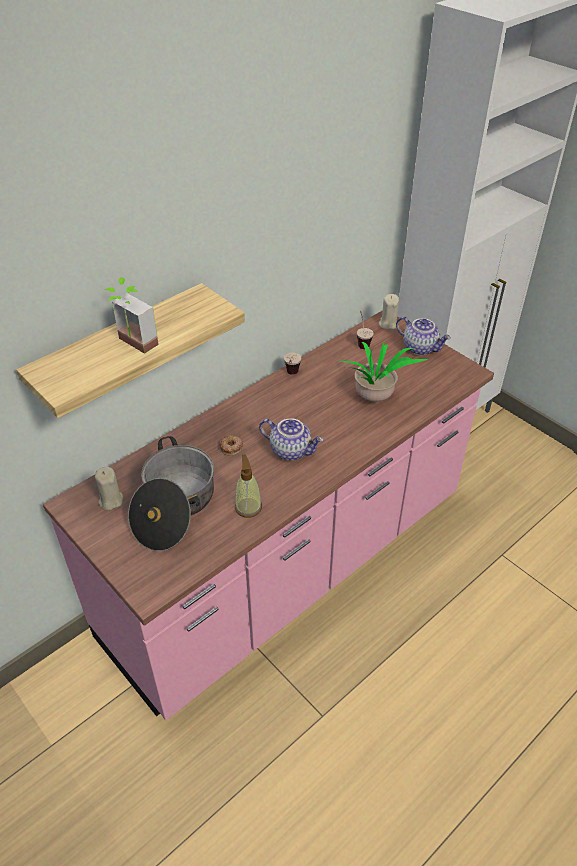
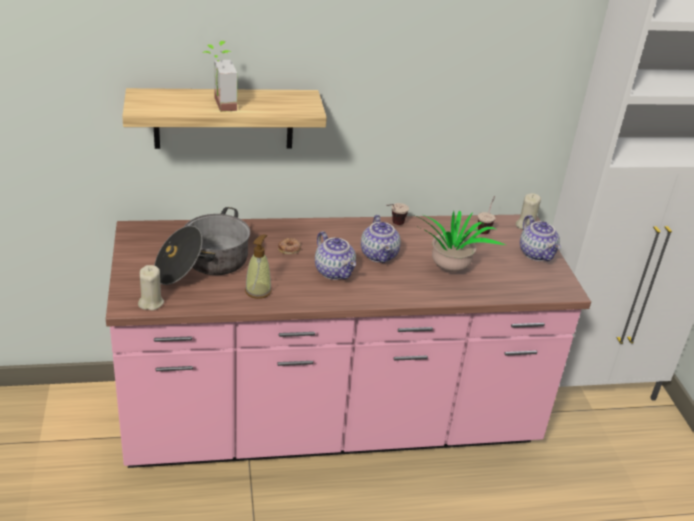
camera: 30 degrees right, 10 degrees down
(110, 500) = (164, 240): beige candle -> beige candle (151, 303)
(310, 413) = (380, 255): none -> teapot

